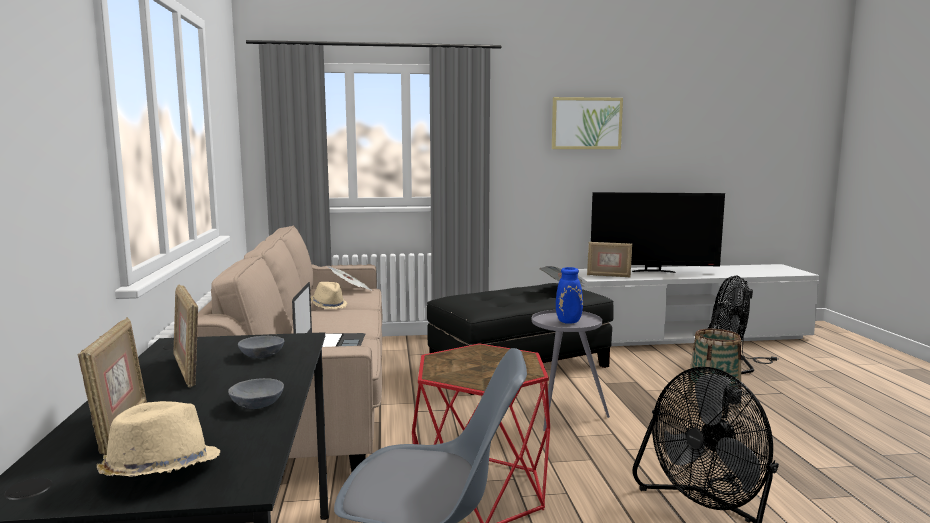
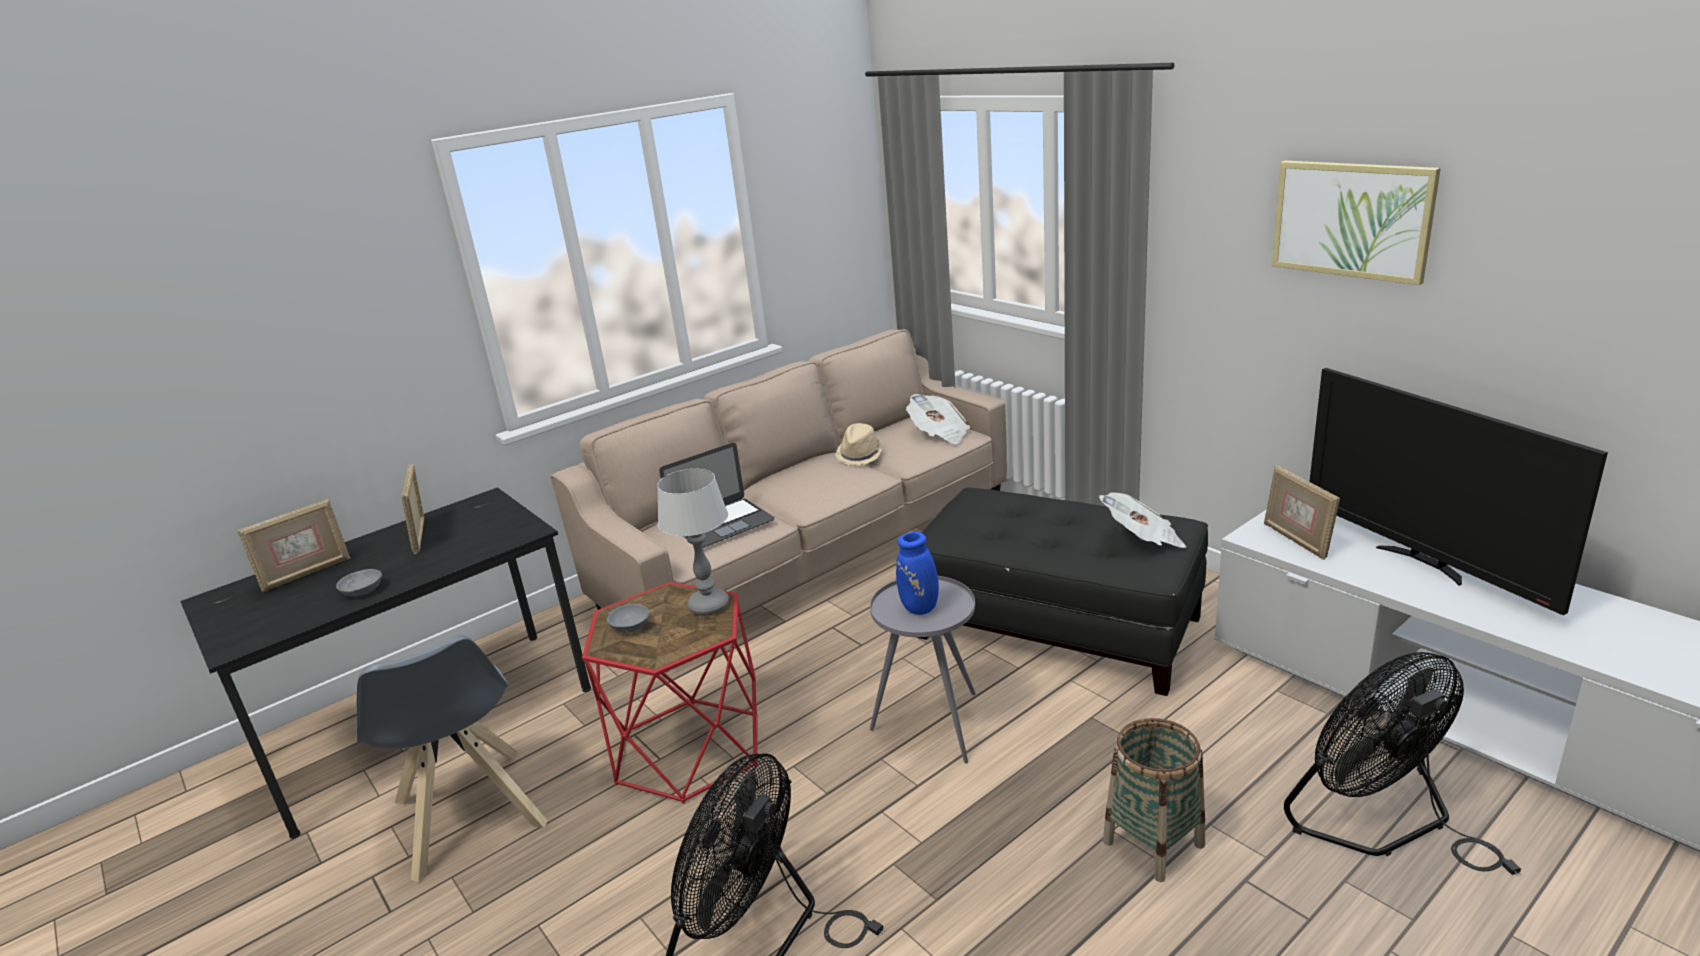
camera: 60 degrees right, 15 degrees up
(159, 470) = (247, 616): beige hat -> none
(188, 371) = (422, 536): picture frame -> picture frame turned 45 degrees counterclockwise
(263, 354) = (475, 539): grey bowl -> grey bowl (632, 626)
(482, 351) = (708, 605): none -> table lamp

